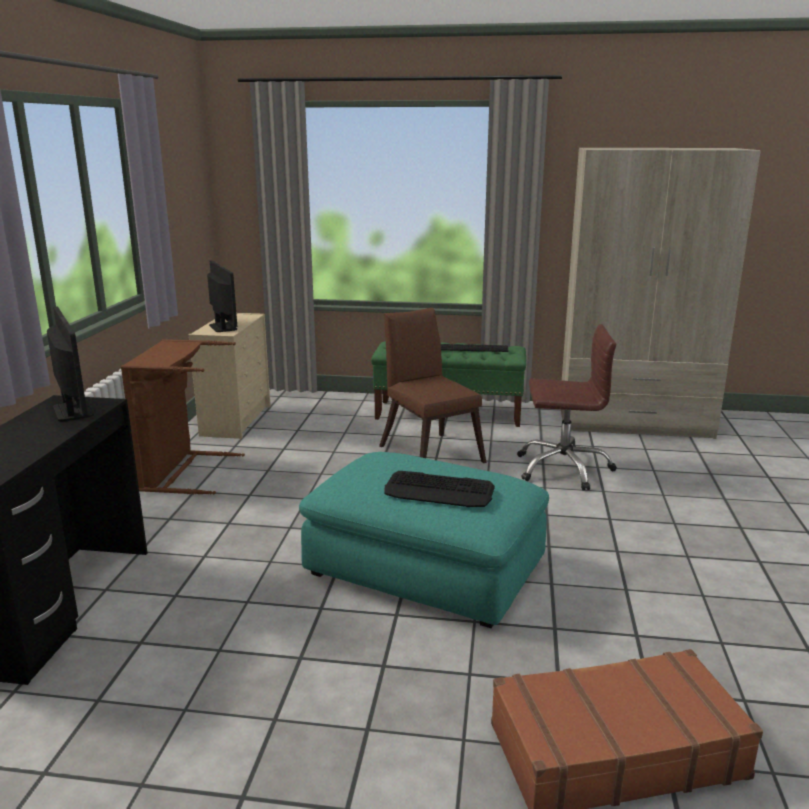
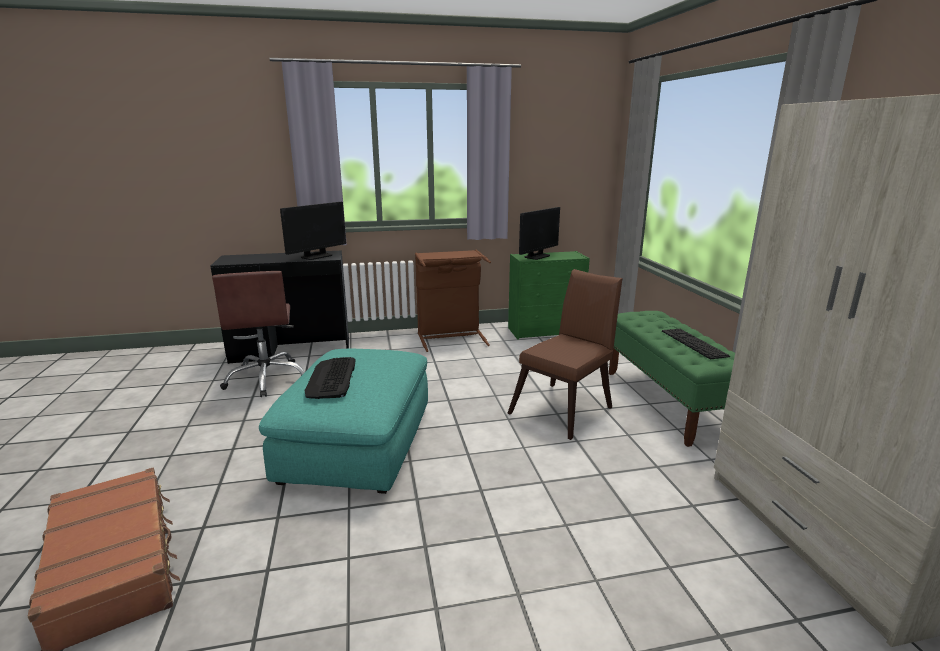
camera: 70 degrees right, 0 degrees up
(236, 420) = (546, 331): beige dresser -> green dresser
(563, 468) = (602, 489): brown office chair -> brown office chair (267, 378)

